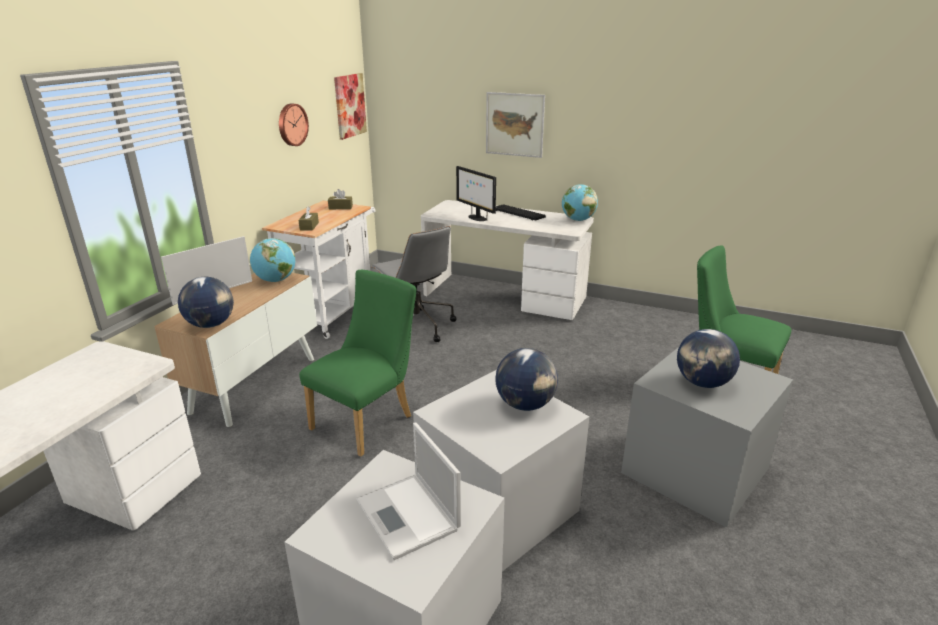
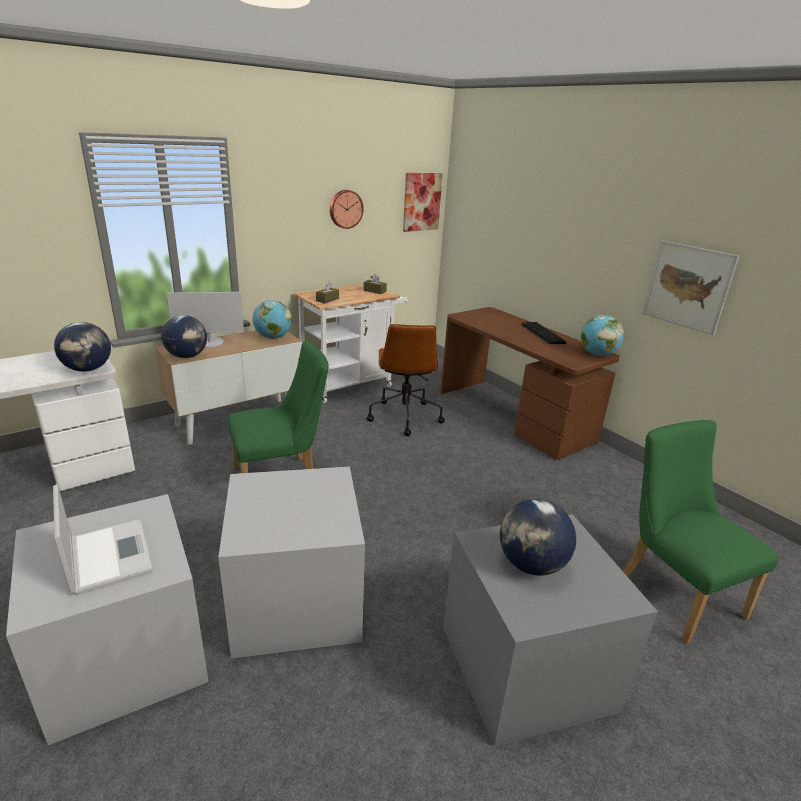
camera: 30 degrees right, 0 degrees up
(408, 516) = (108, 554): laptop -> laptop turned 150 degrees clockwise
(416, 326) = (404, 416): grey office chair -> brown office chair
(476, 218) = (494, 328): monitor -> none
(504, 296) = (514, 415): white desk -> brown desk
(514, 124) = (561, 240): picture -> picture (687, 286)
(525, 405) = (323, 507): globe -> globe (88, 369)

